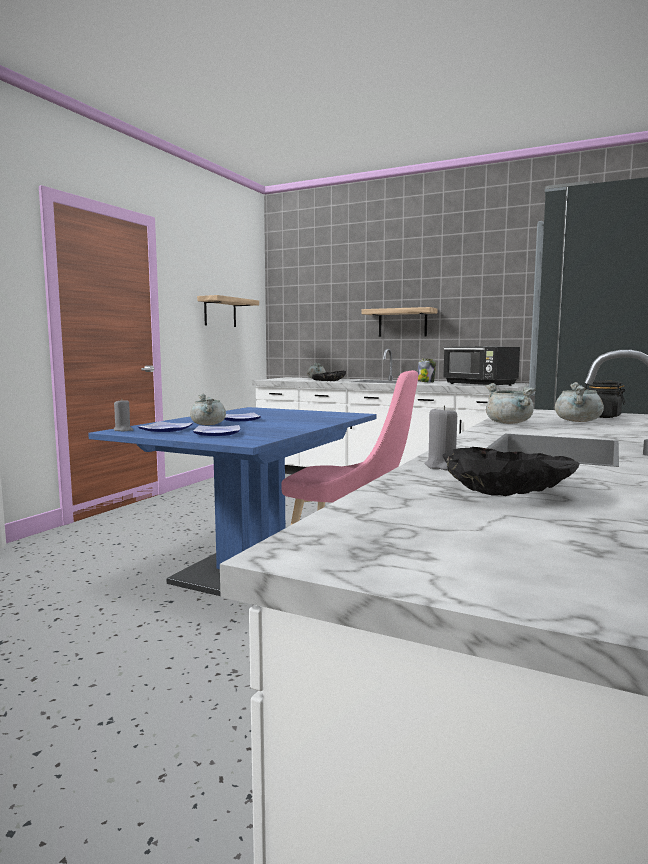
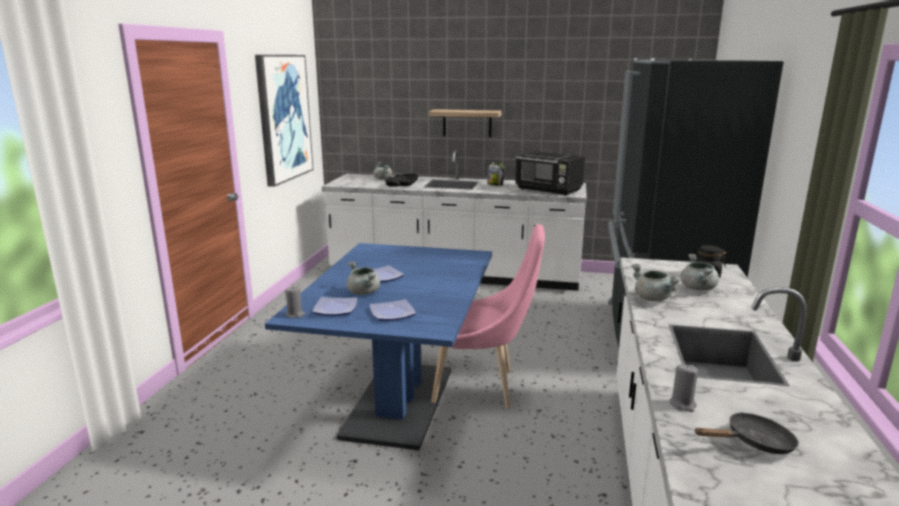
camera: 15 degrees left, 10 degrees up
(220, 312) = (283, 118): shelf -> picture
(503, 489) = (754, 443): black bowl -> black frying pan

